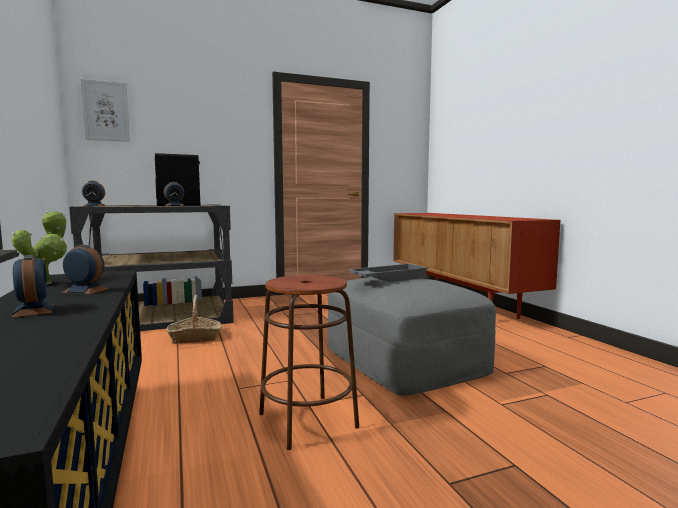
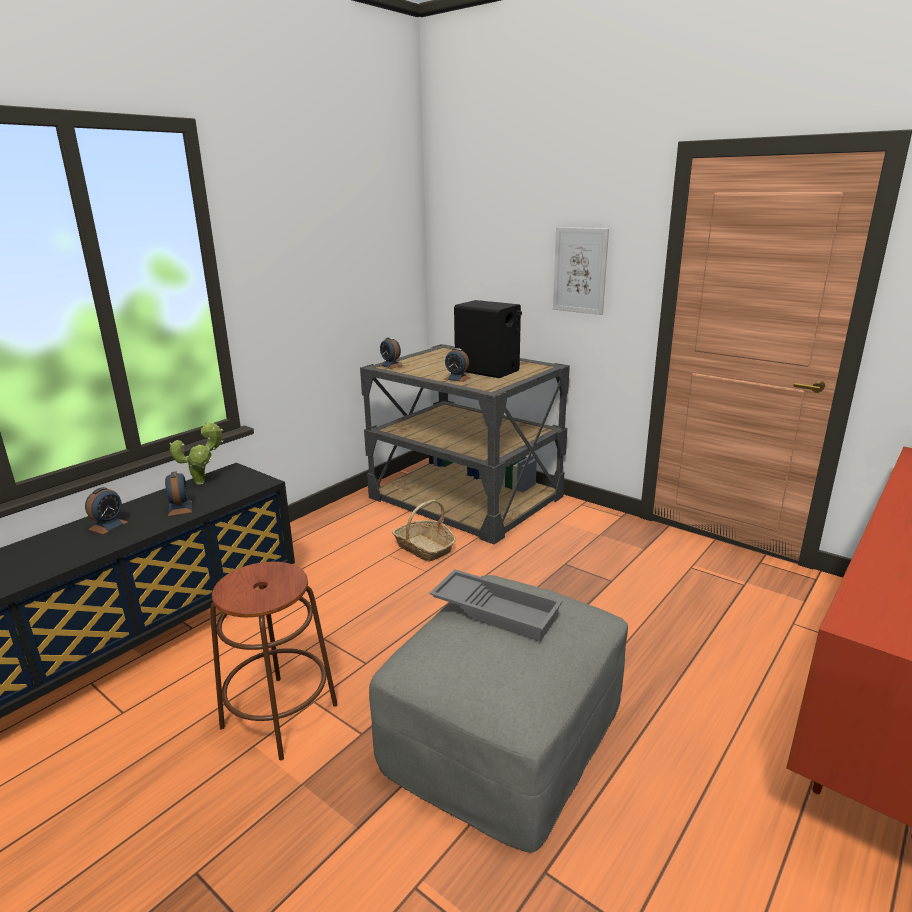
camera: 60 degrees right, 15 degrees up
(106, 111) = (460, 229): picture -> picture (580, 270)

